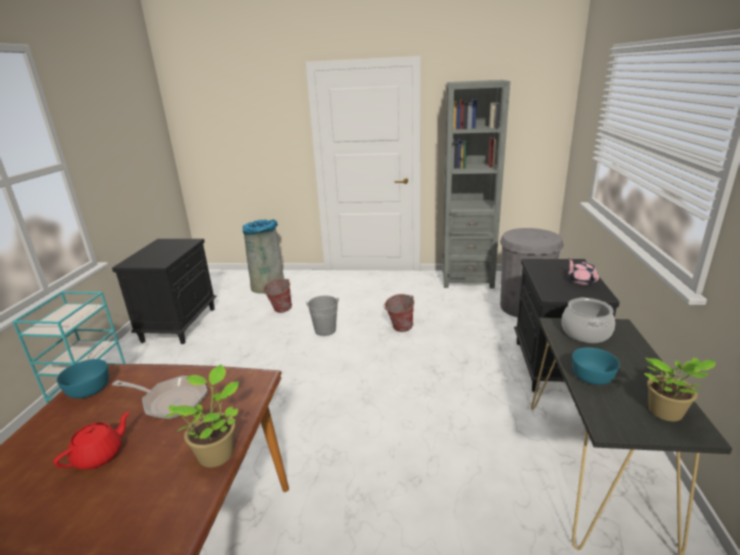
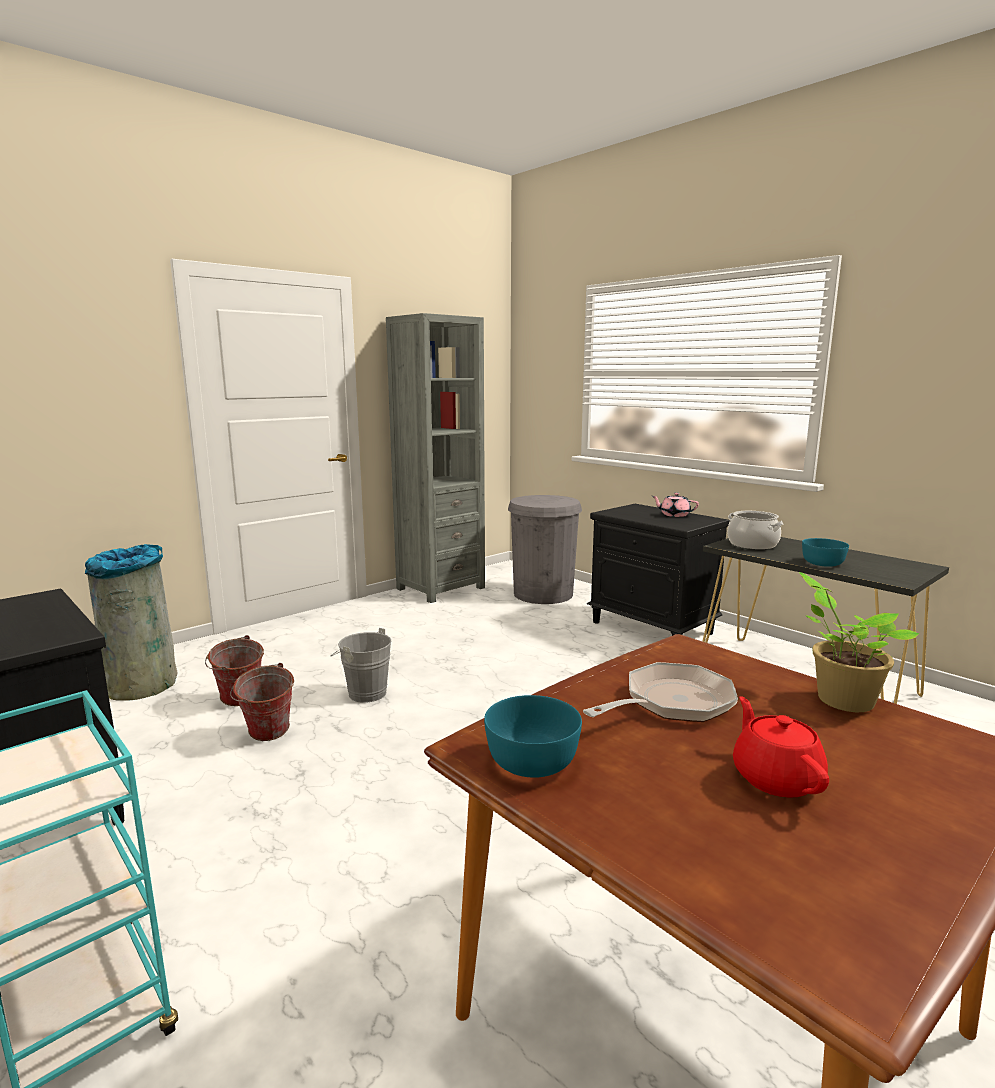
camera: 50 degrees left, 10 degrees down
(399, 329) = (461, 655): bucket -> bucket (267, 736)
(667, 413) = (895, 565): potted plant -> none

